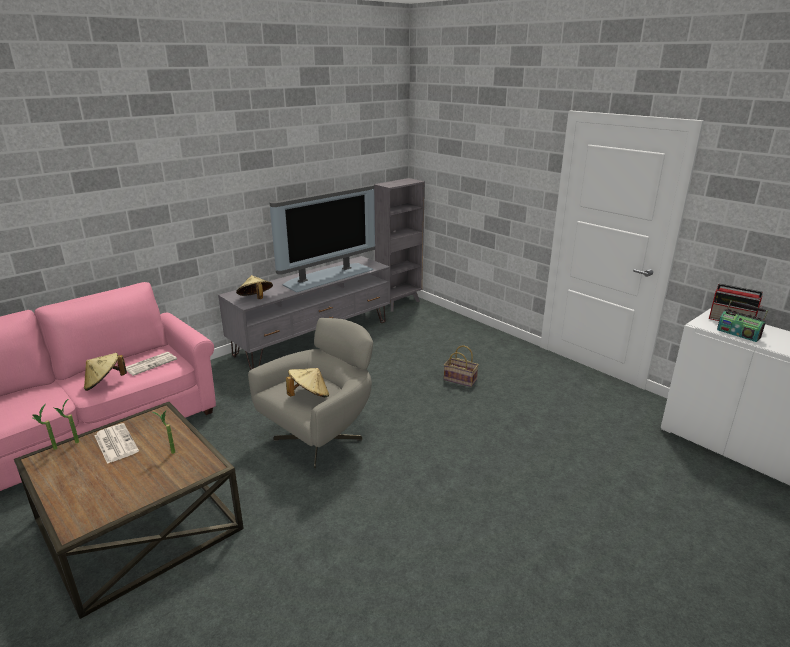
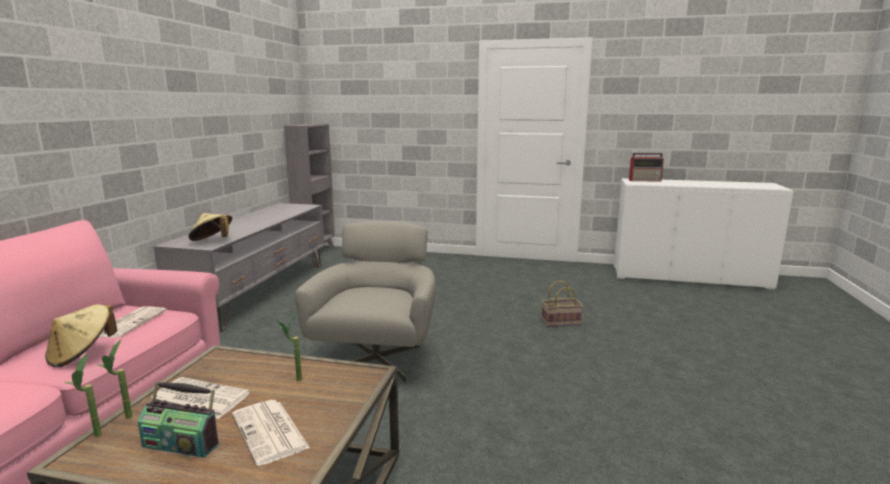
camera: 35 degrees left, 10 degrees down
(115, 486) = (270, 432): none -> newspaper
(309, 396) = (381, 299): beige hat -> none
(327, 276) = (268, 217): television -> none
(461, 379) = (445, 286): basket -> basket (561, 322)
(738, 334) = (660, 183): radio -> radio (182, 444)

